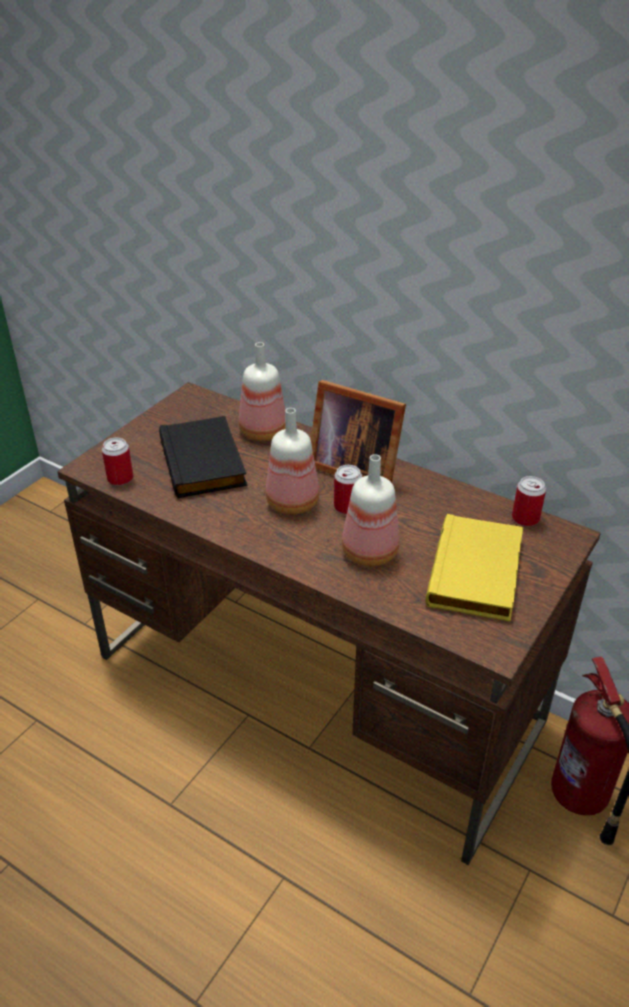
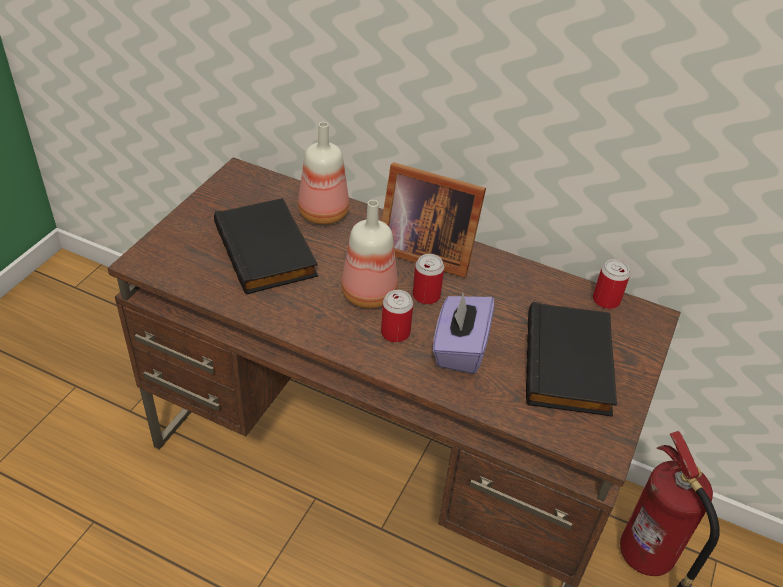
camera: 10 degrees left, 5 degrees up
(120, 478) = (179, 274): can -> can (395, 333)
(370, 554) = (460, 348): bottle -> purple tissue box
(478, 573) = (571, 364): yellow book -> black book

